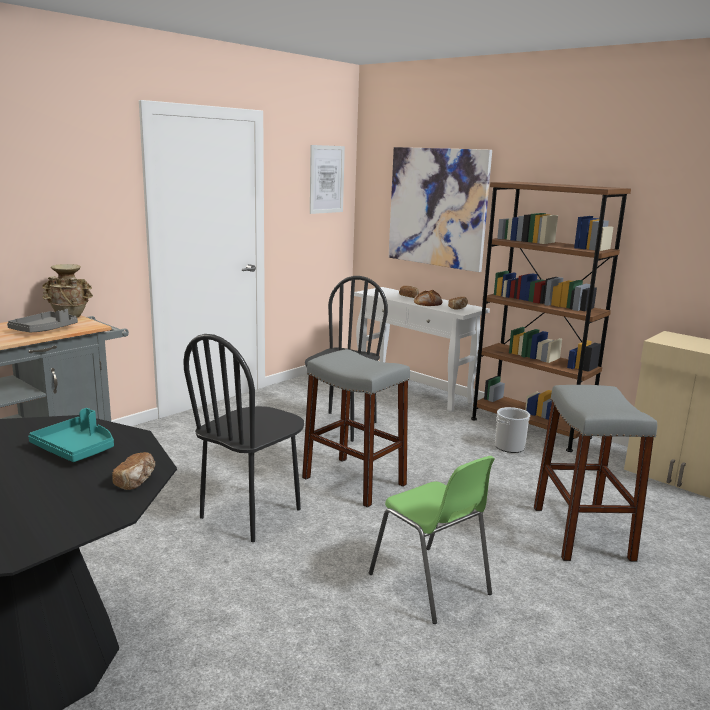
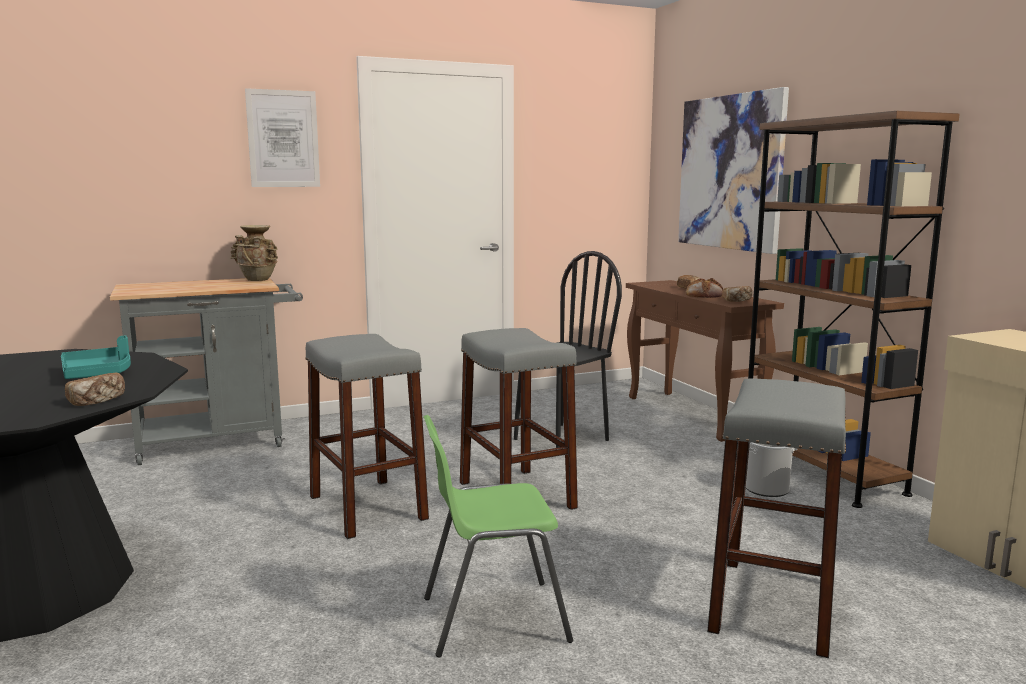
camera: 25 degrees right, 5 degrees down
(44, 330) = (214, 286): grey tray -> none
(251, 514) = (367, 507): black chair -> grey stool
(326, 179) = (605, 147): picture -> picture (283, 139)
(414, 392) = (693, 415): white console table -> brown console table
(430, 584) = (492, 618): green chair -> green chair turned 90 degrees clockwise

